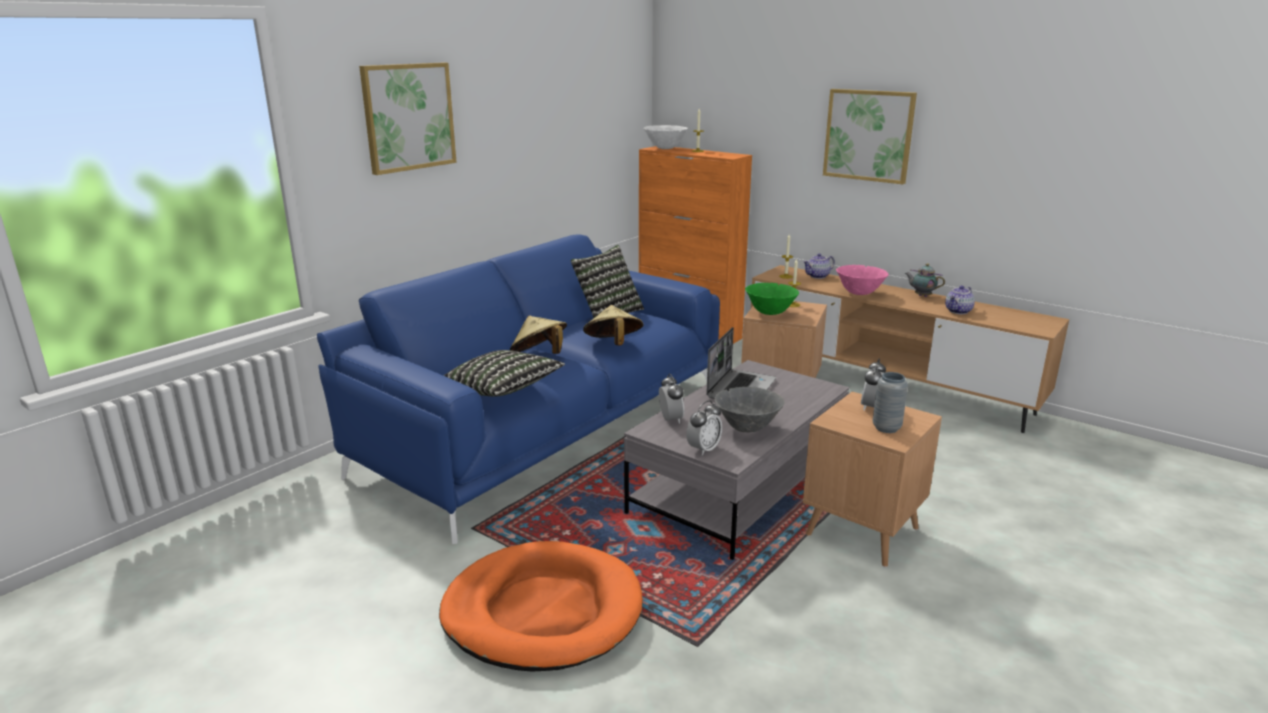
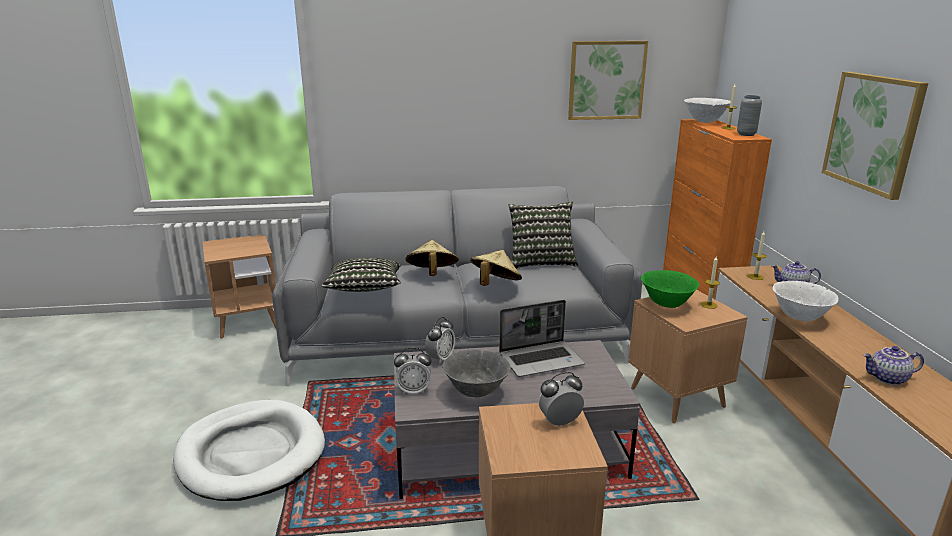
camera: 45 degrees right, 0 degrees up
(265, 515) = (247, 322): none -> brown side table
(408, 117) = (416, 69): picture -> picture (606, 80)
(542, 611) = (251, 454): orange dog bed -> white dog bed
(543, 427) = (457, 337): blue sofa -> grey sofa
(859, 294) = (799, 318): pink bowl -> white bowl
(886, 428) = (528, 446): grey vase -> grey vase (746, 134)
(921, 296) = (877, 346): teapot -> none

